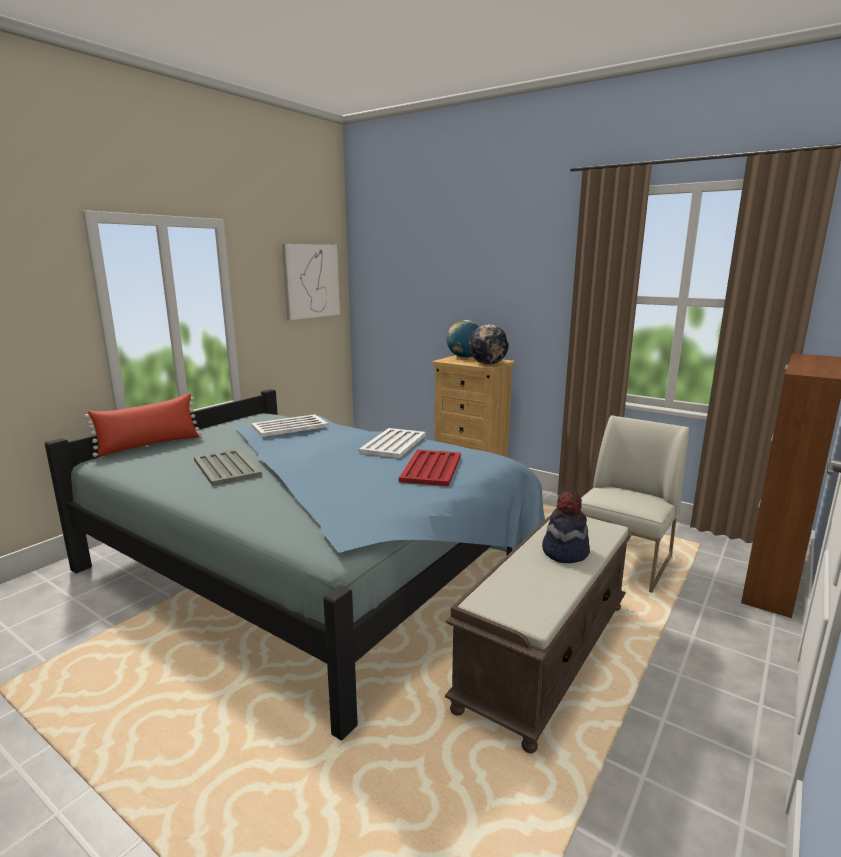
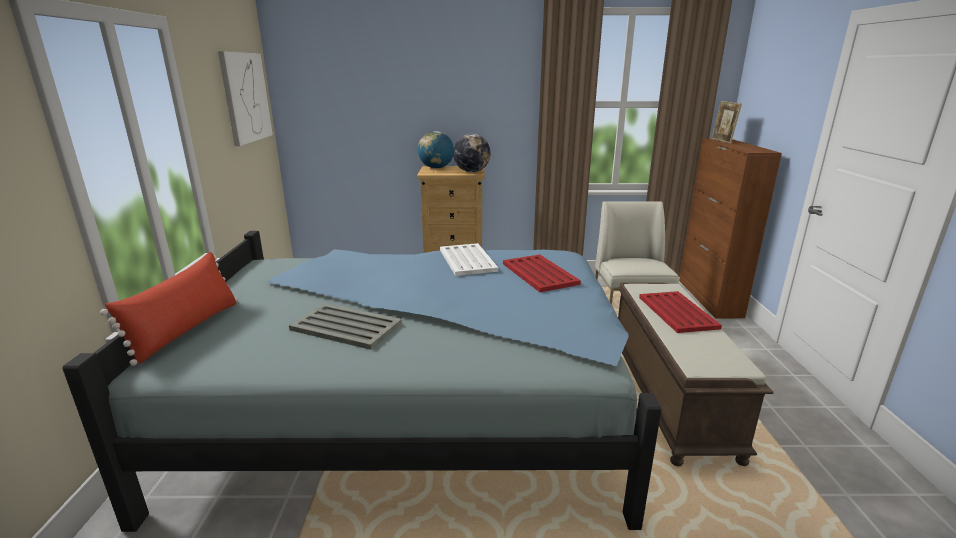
camera: 35 degrees left, 5 degrees up
(289, 426) = (332, 267): white tray -> none
(564, 551) = (677, 313): hat -> red tray
(808, 358) = (722, 141): none -> picture frame

